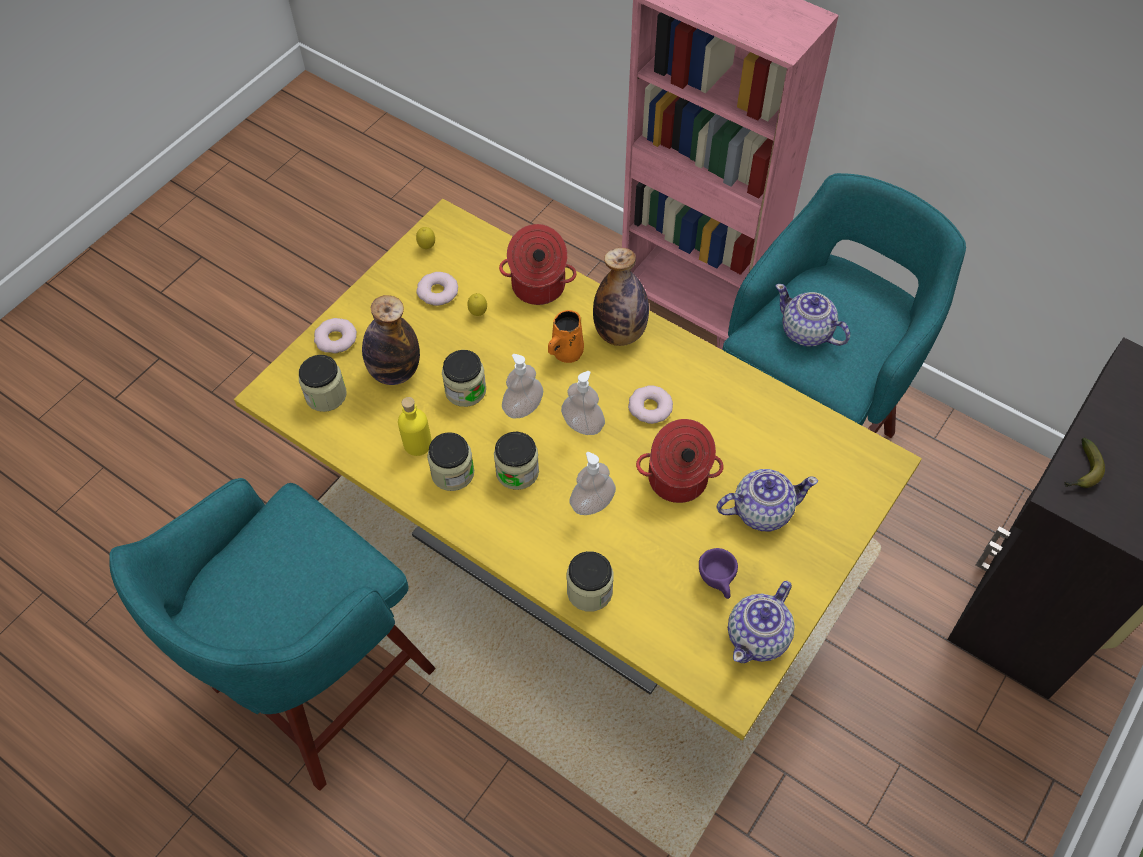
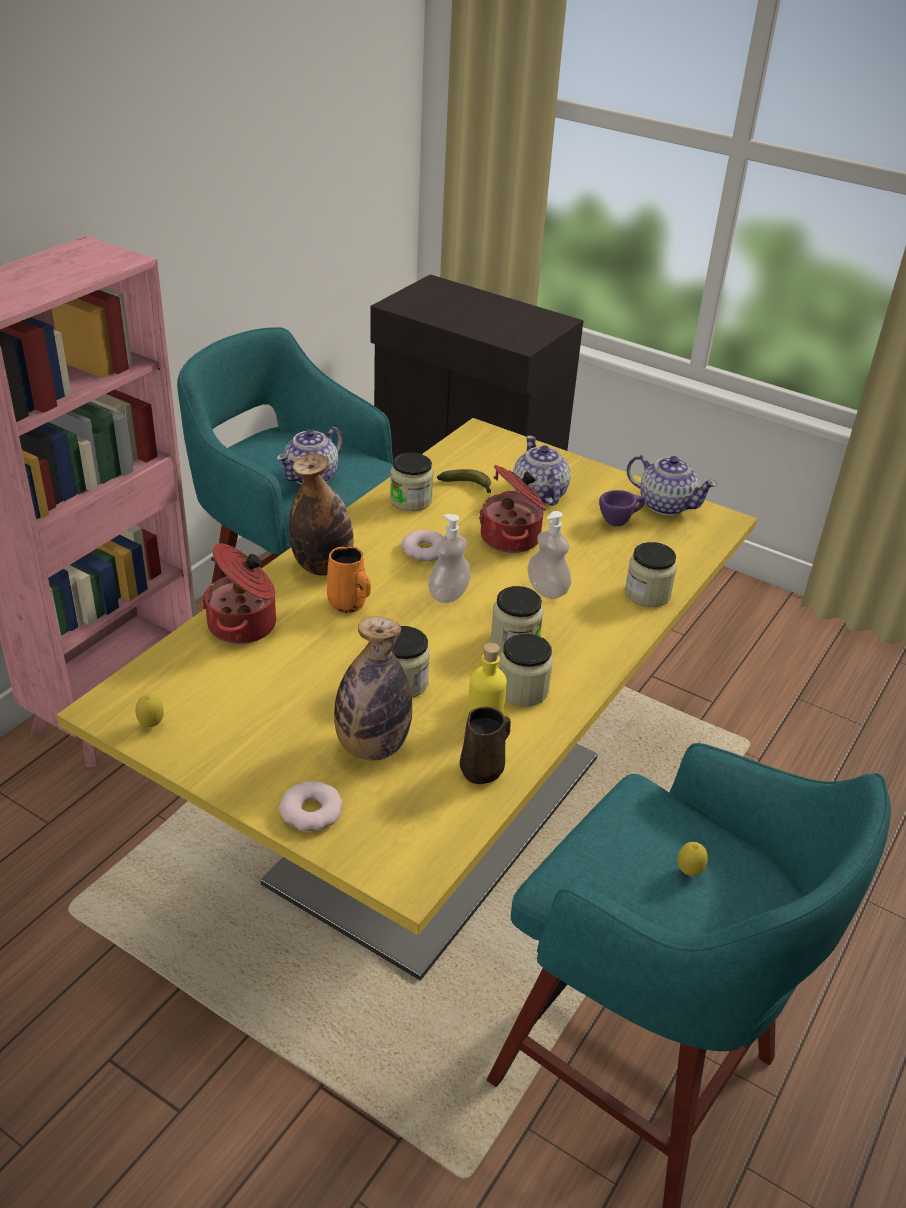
camera: 95 degrees left, 20 degrees down
(326, 395) = (411, 814): jar -> jar (411, 500)
(365, 440) = (483, 769): none -> brown mug
(437, 292) = (238, 712): donut -> none
(478, 313) = (280, 674): lemon -> lemon (688, 872)
(523, 407) = (427, 636): soap dispenser -> none
(1081, 471) = (500, 336): banana -> banana (469, 487)

